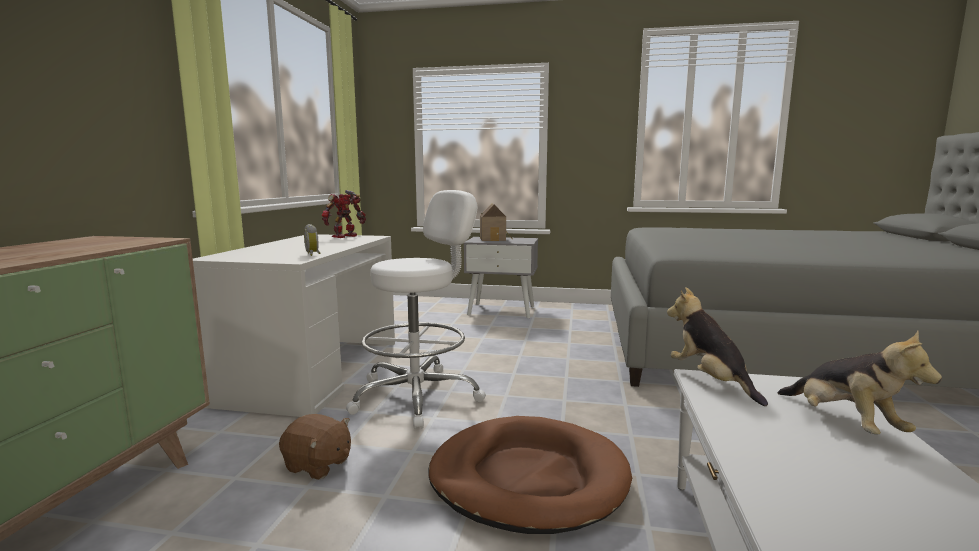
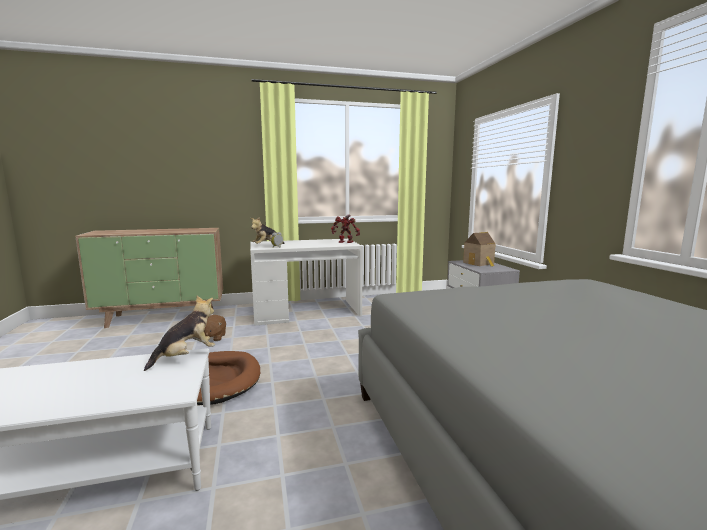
camera: 65 degrees right, 0 degrees up
(418, 396) = (292, 338): white stool -> none
(844, 424) = (113, 391): plush toy -> plush toy (267, 246)

